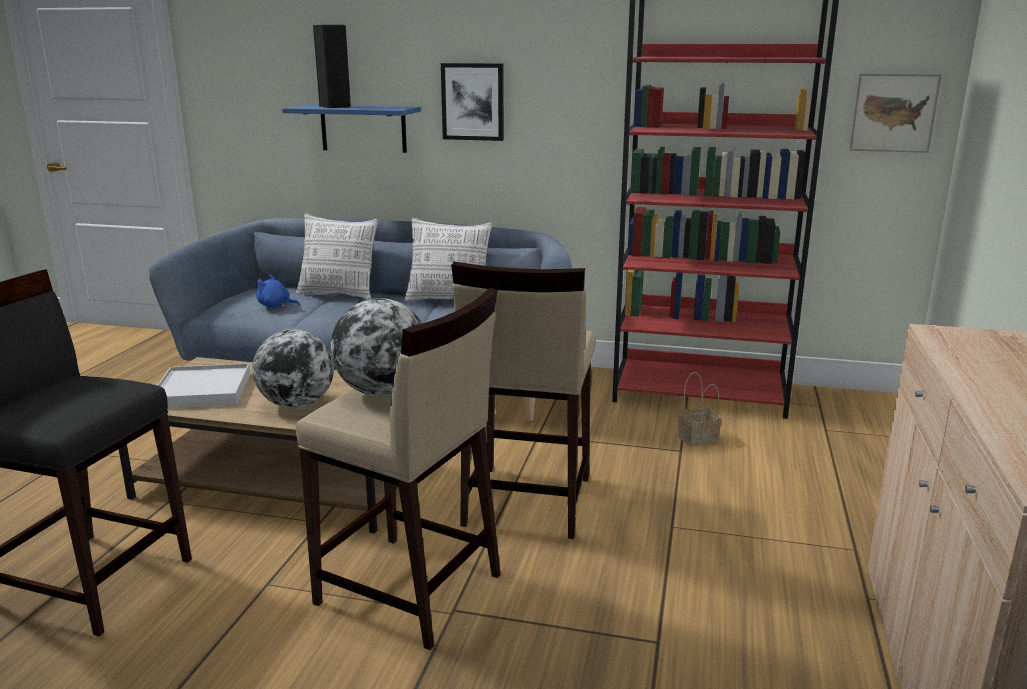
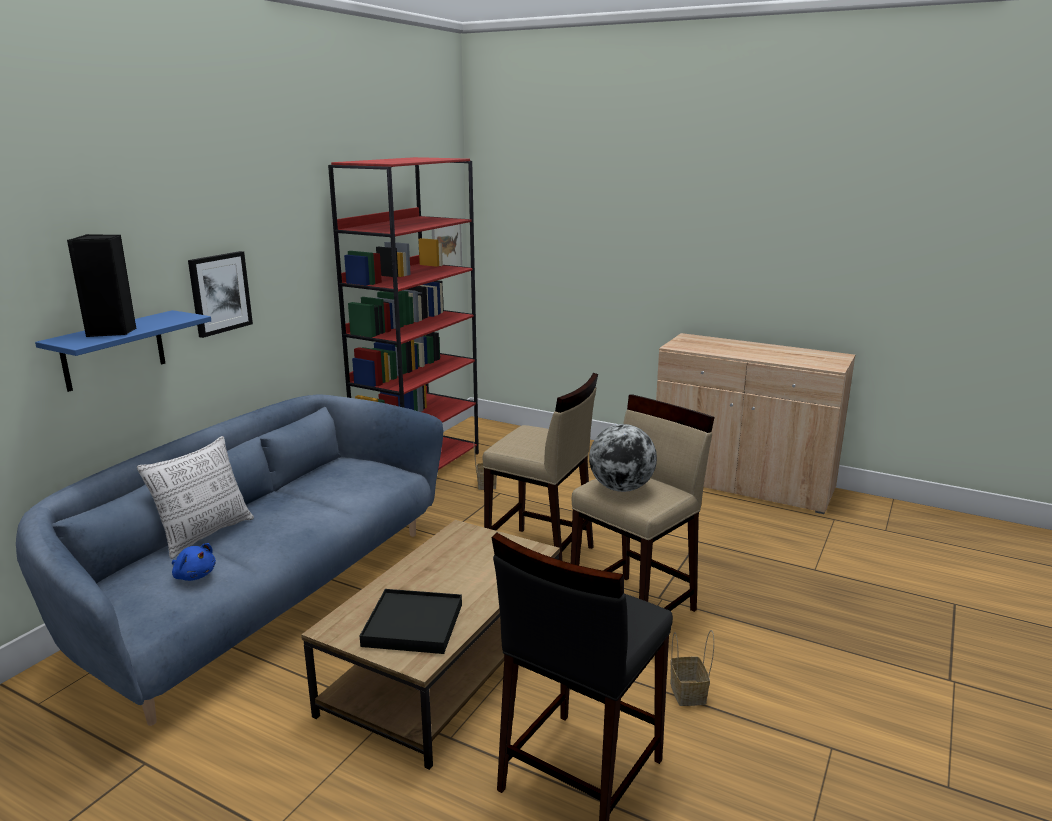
camera: 75 degrees left, 0 degrees up
(202, 391) = (413, 625): white tray -> black tray
(221, 652) = (689, 693): none -> basket
(275, 306) = (194, 575): blue plush toy -> blue plush toy turned 90 degrees counterclockwise
(296, 404) = (479, 575): globe -> none
(449, 300) = (294, 484): pillow -> none

